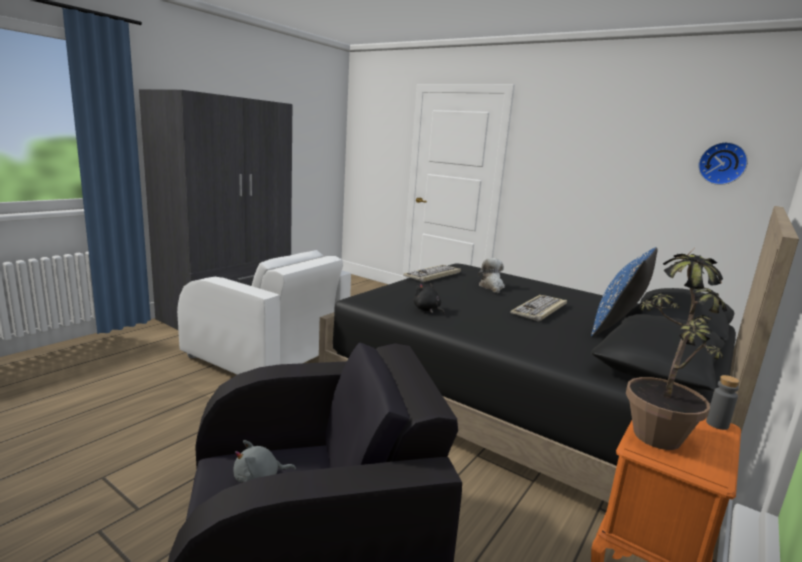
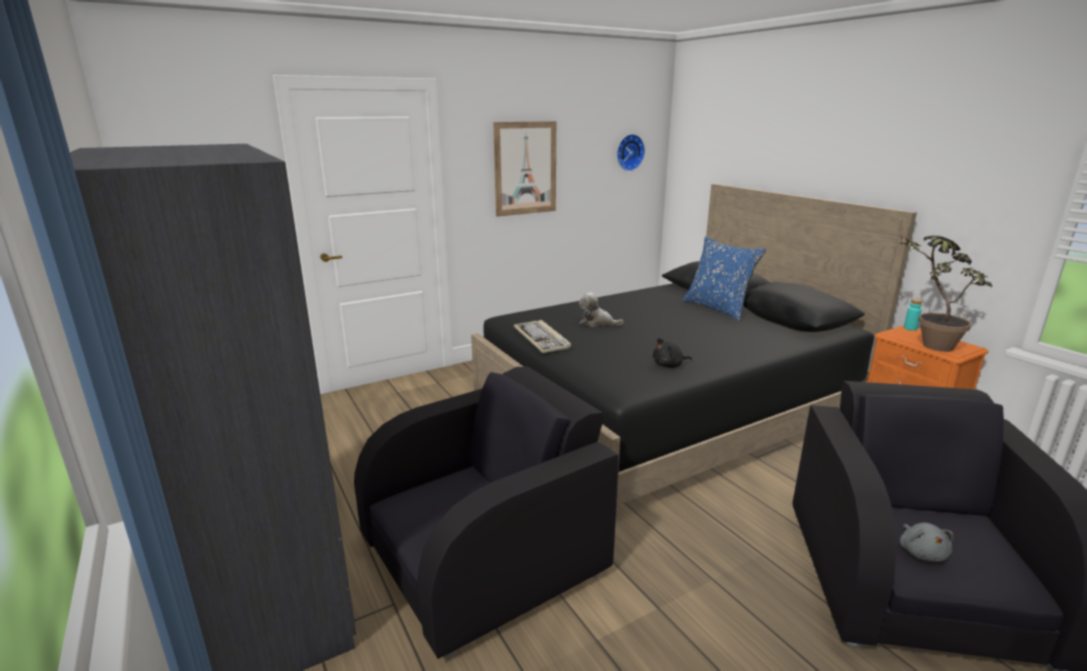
camera: 65 degrees left, 5 degrees up
(268, 354) = (485, 557): white armchair -> black armchair
(539, 310) = (672, 321): keyboard -> none
(580, 163) = (525, 168): none -> picture
(717, 424) = (910, 328): grey bottle -> turquoise bottle

